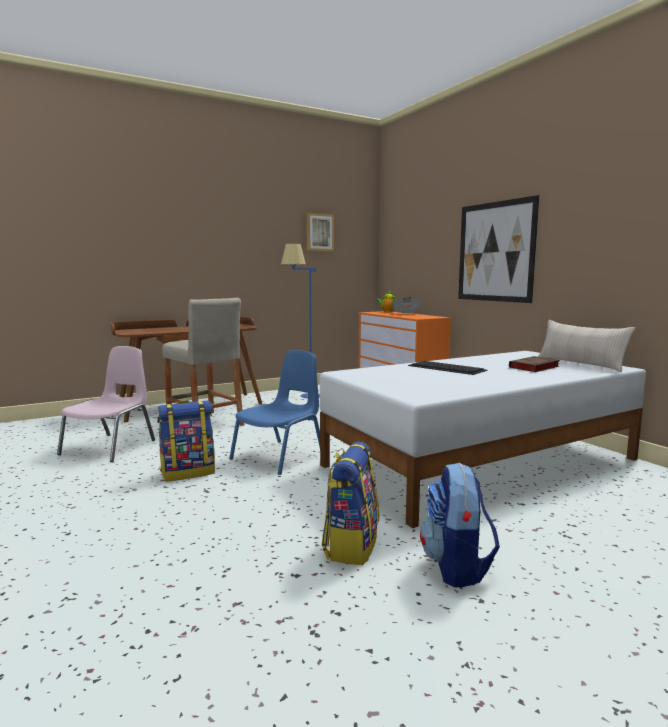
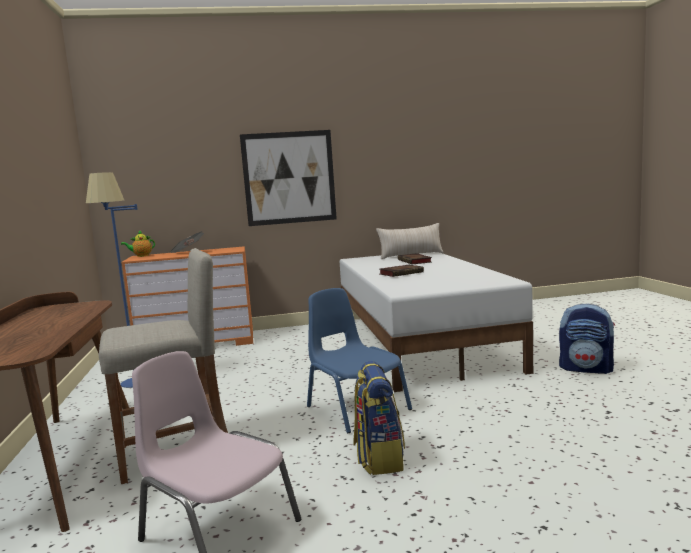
camera: 70 degrees left, 0 degrees up
(319, 232) = (53, 157): picture -> none
(350, 545) = (561, 392): backpack -> none
(447, 368) = (402, 273): keyboard -> book

